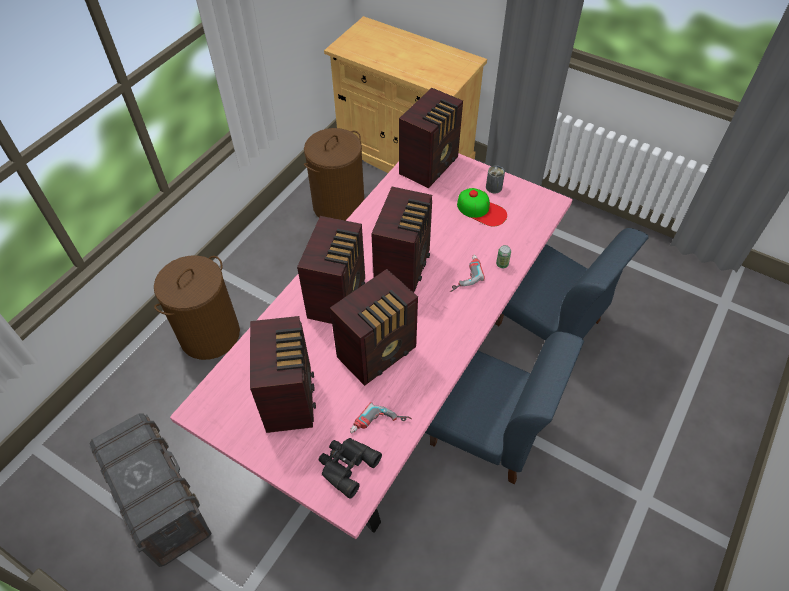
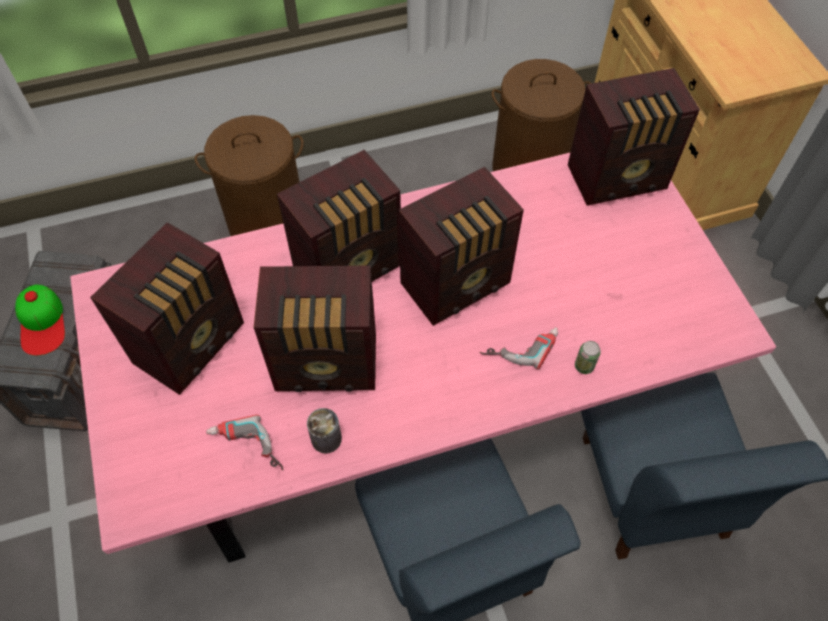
camera: 40 degrees right, 5 degrees up
(346, 465) = (169, 465): black binoculars -> none
(481, 210) = (628, 278): cap -> cap (42, 322)
(494, 187) = (676, 259): can -> can (326, 439)

